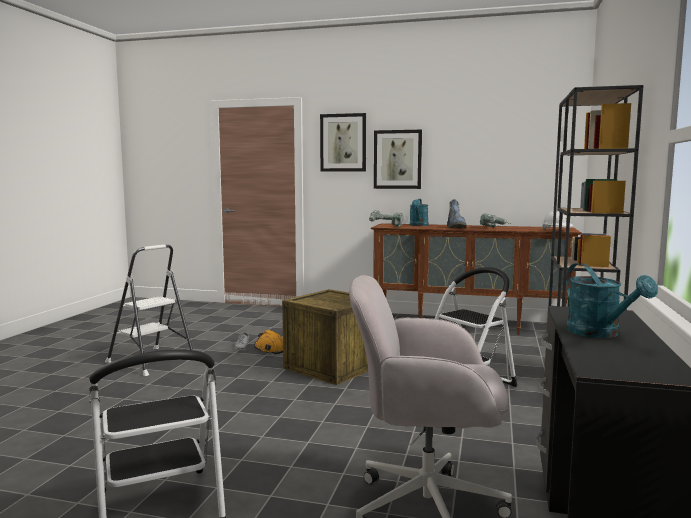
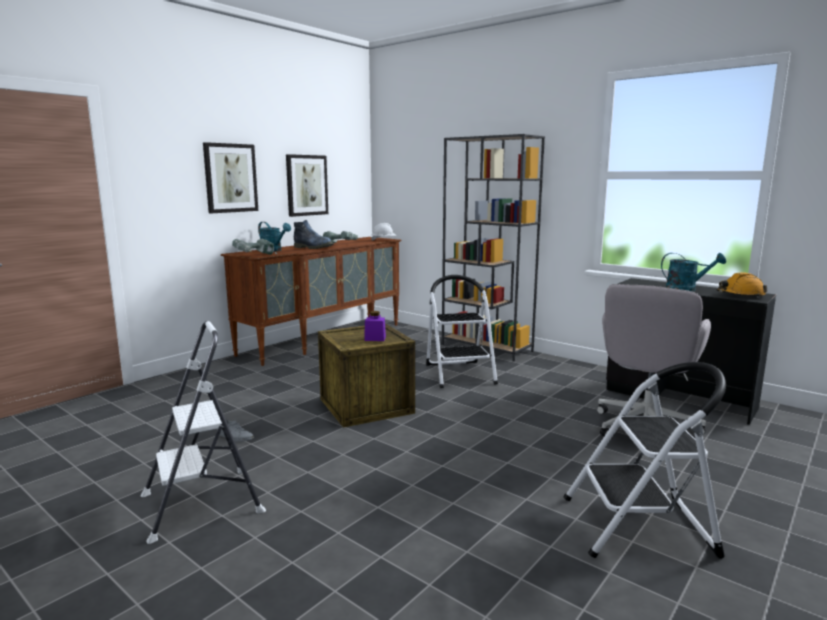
camera: 65 degrees left, 5 degrees up
(270, 349) = (269, 424): orange hard hat -> orange hard hat (740, 296)
(327, 301) = (375, 338): none -> purple jar
(343, 143) = (166, 156): picture -> picture (306, 185)

